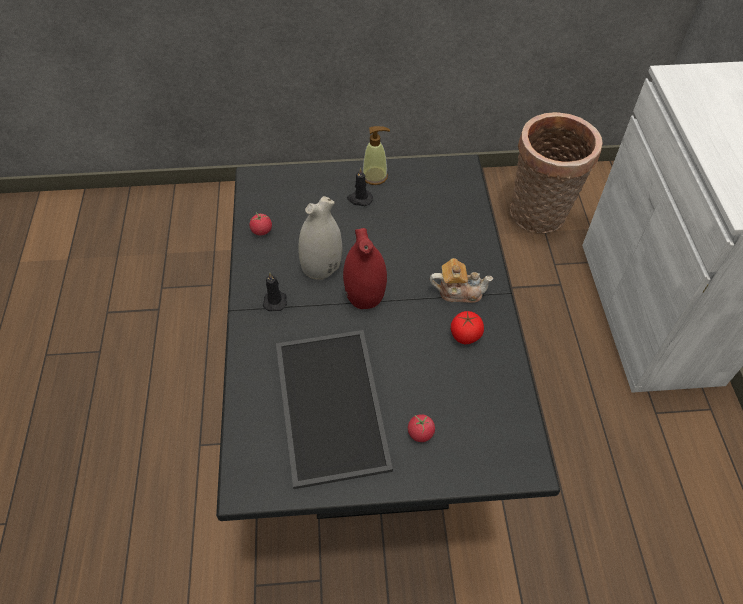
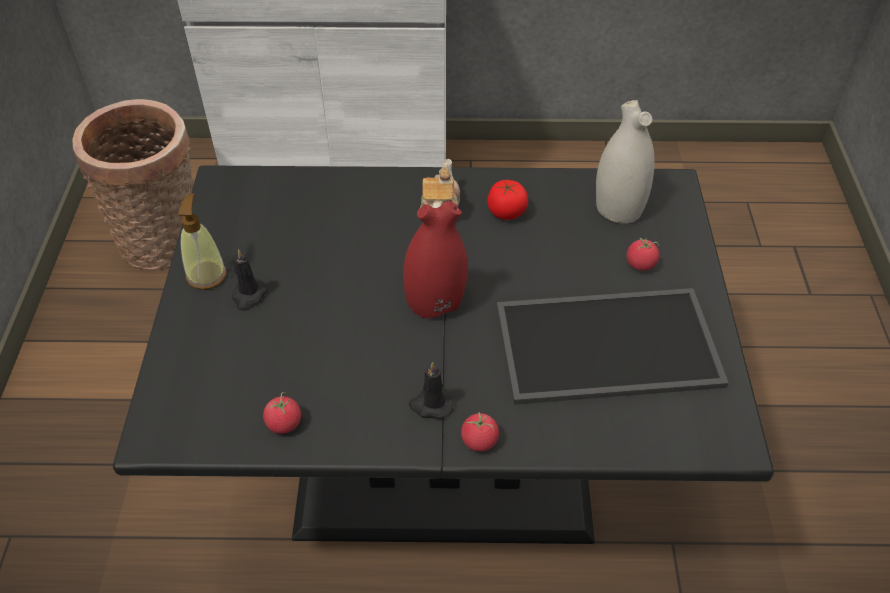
camera: 85 degrees left, 5 degrees down
(247, 328) = (479, 440): none -> tomato
(321, 266) = (374, 347): white vase -> white vase (618, 207)

